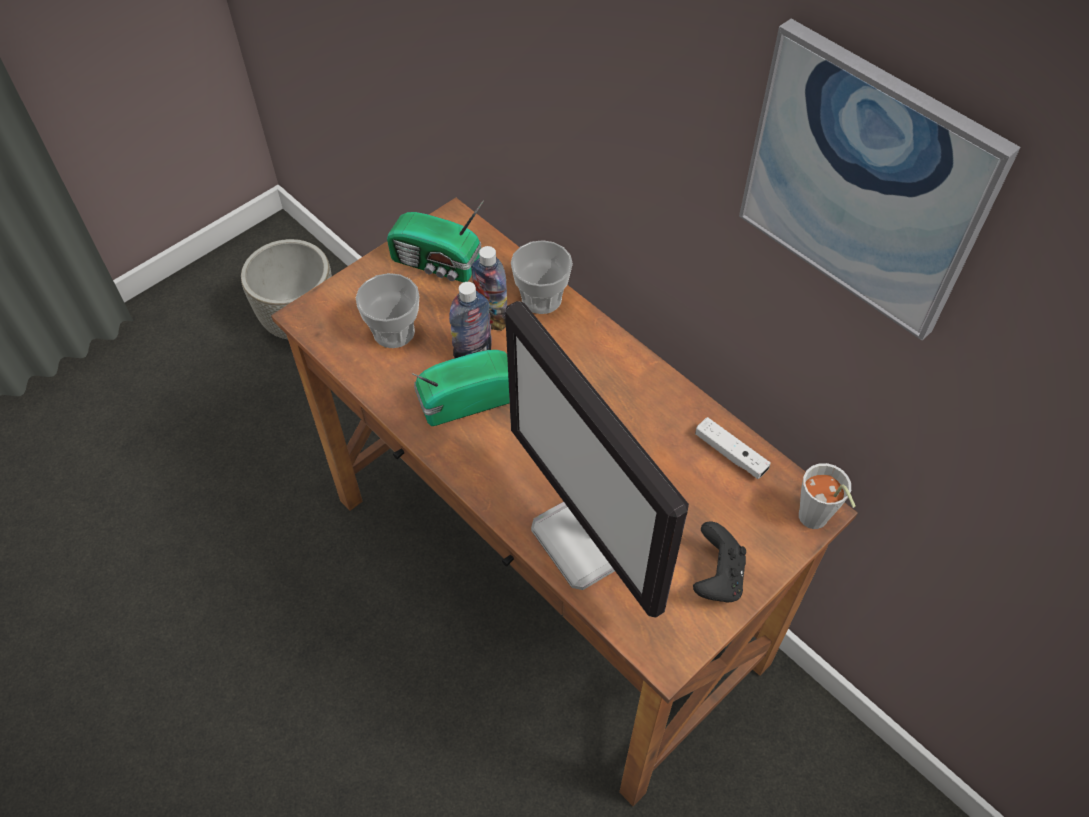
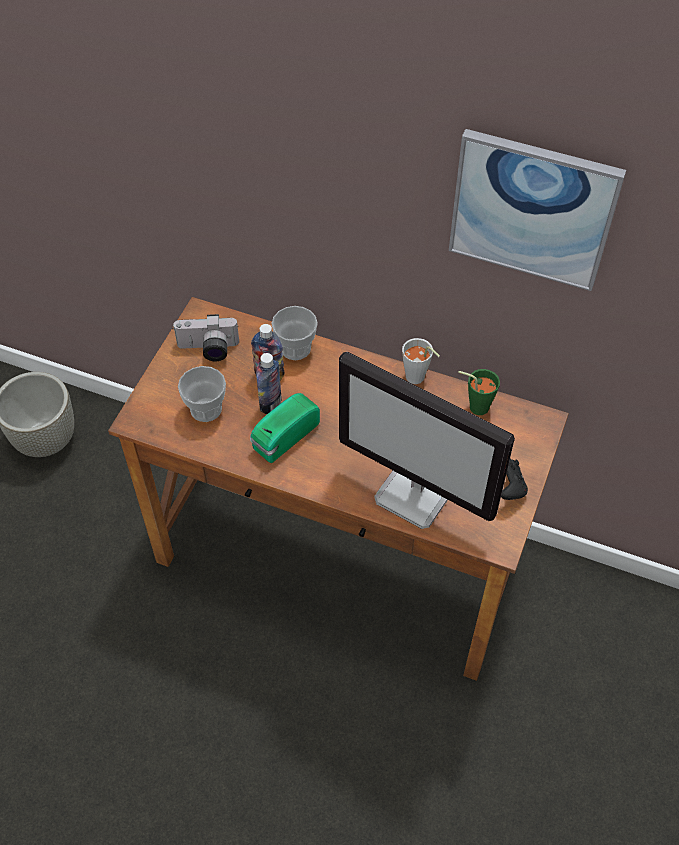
camera: 25 degrees left, 0 degrees up
(437, 264) = (208, 350): radio -> camera
(730, 454) = (474, 406): white game controller -> green cup
(815, 522) = (547, 429): grey cup -> grey cup (418, 379)

